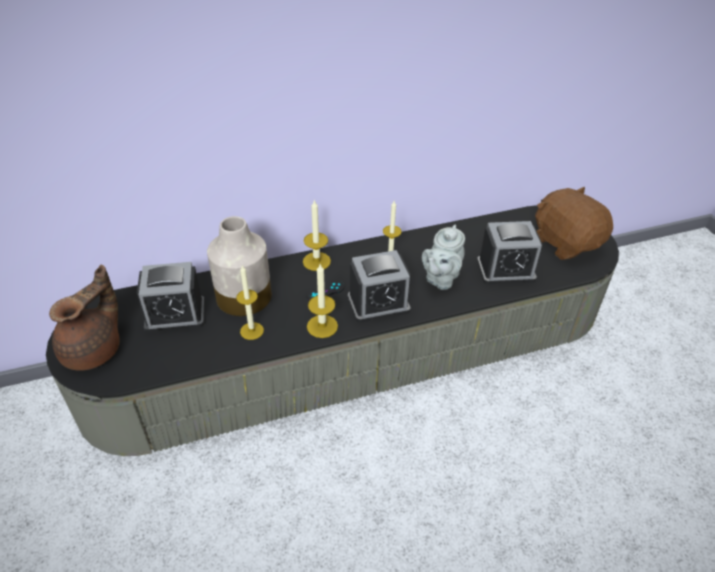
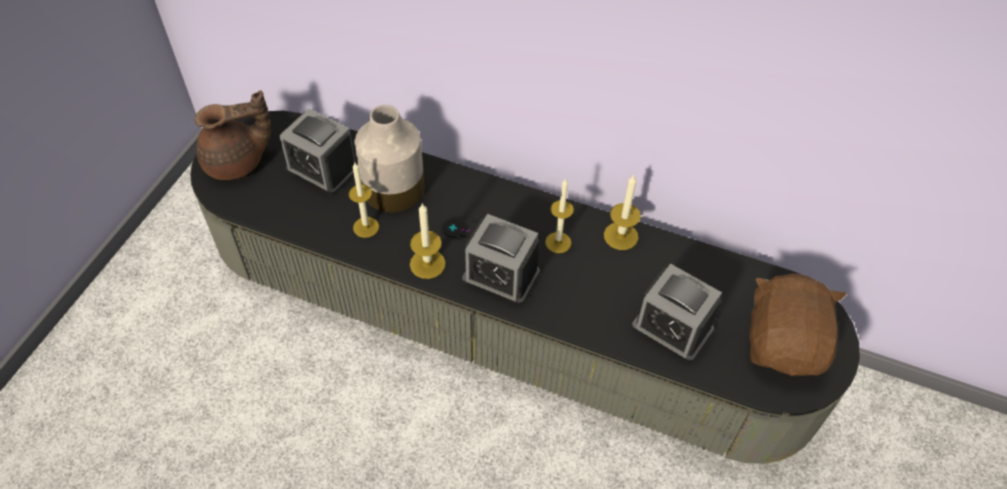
camera: 40 degrees right, 10 degrees up
(316, 261) = (492, 193): candle -> candle (621, 236)
(440, 279) = (591, 291): grey teapot -> none

